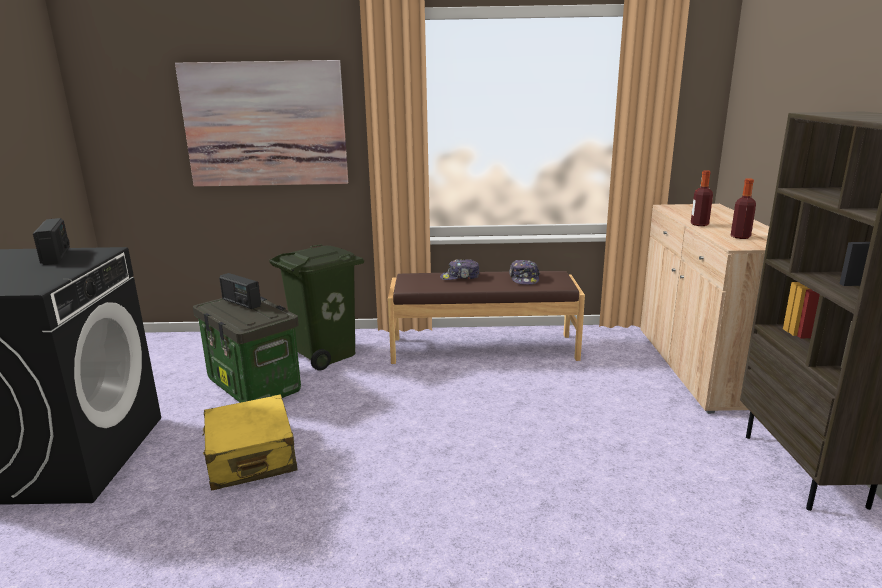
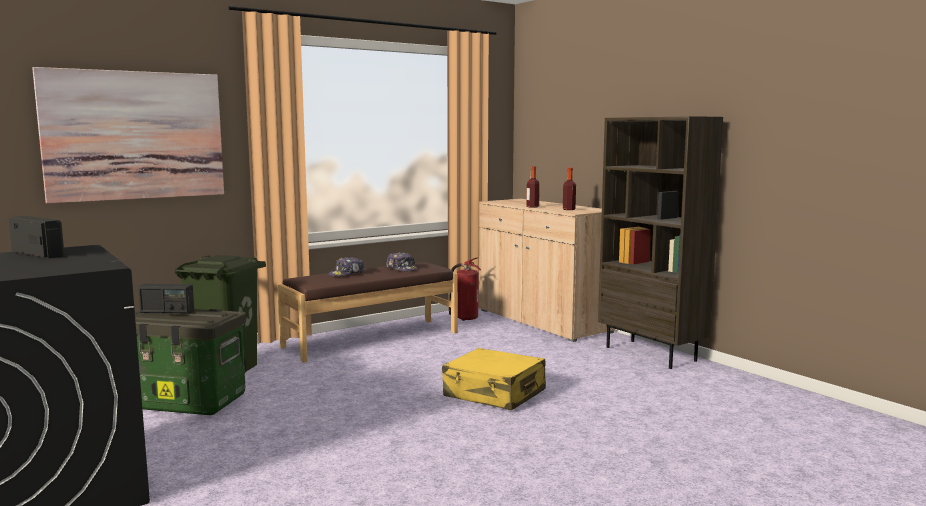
camera: 35 degrees left, 10 degrees down
(251, 457) = (265, 439): yellow suitcase -> yellow suitcase (494, 394)
(612, 341) = (466, 318): none -> fire extinguisher

